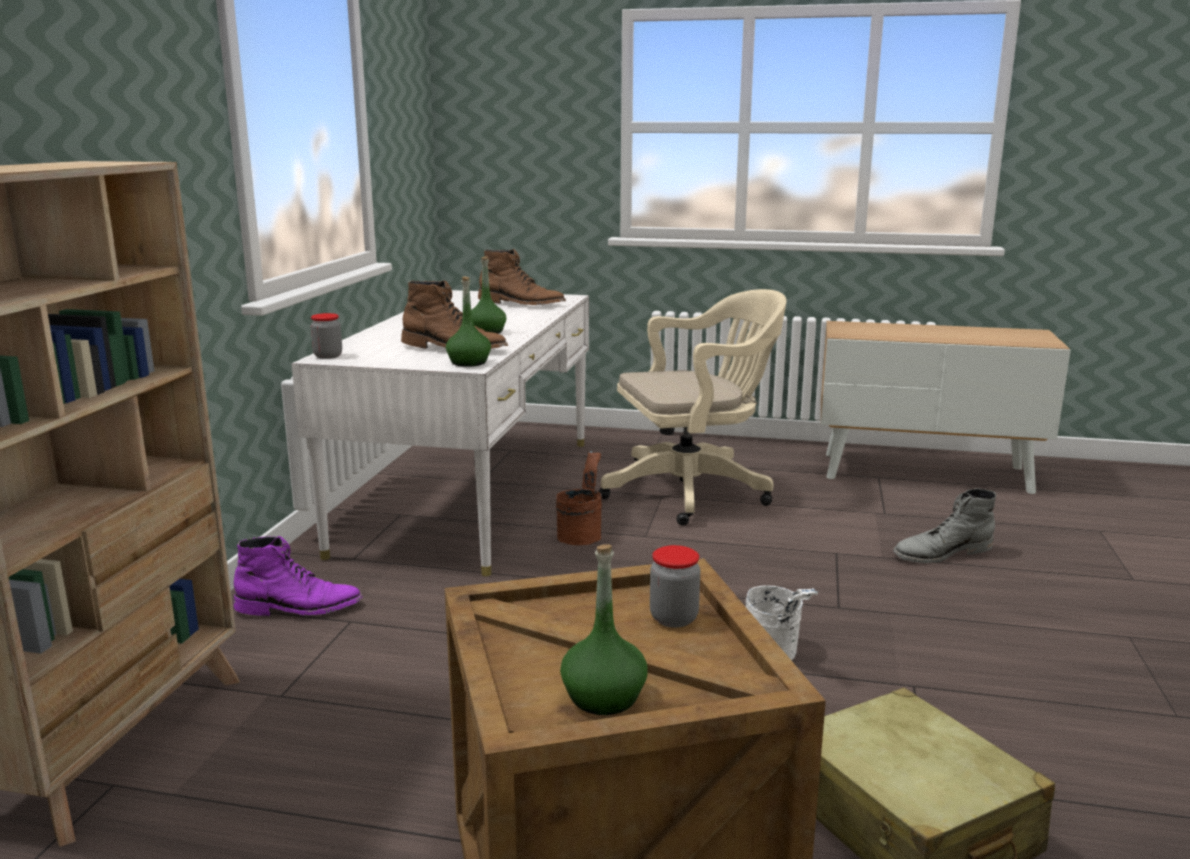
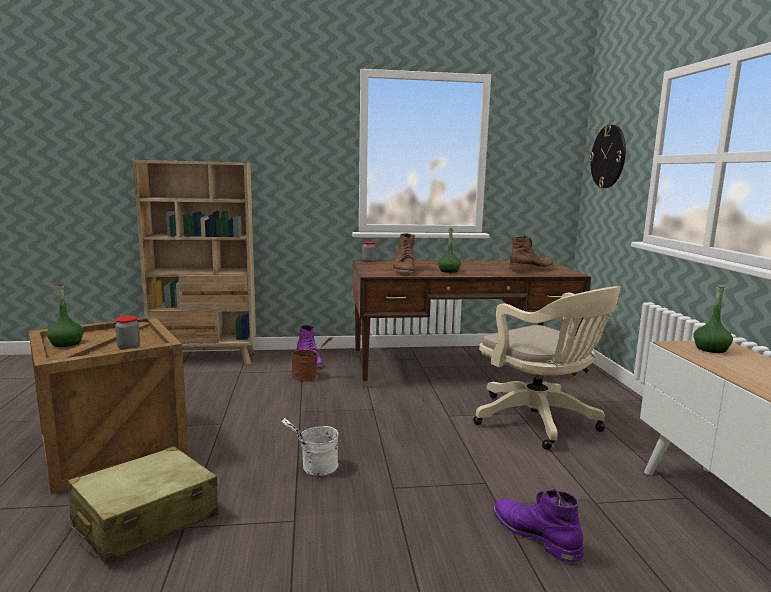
camera: 70 degrees right, 5 degrees down
(469, 362) = (378, 274): green bottle -> green bottle (711, 349)
(471, 493) = (459, 367): white desk -> brown desk
(508, 120) = (608, 156): none -> wall clock
(521, 304) = (532, 270): brown boot -> brown boot turned 120 degrees counterclockwise
(581, 534) = (433, 399): brown bucket -> brown bucket (309, 377)
(941, 553) = (535, 534): grey boot -> purple boot

